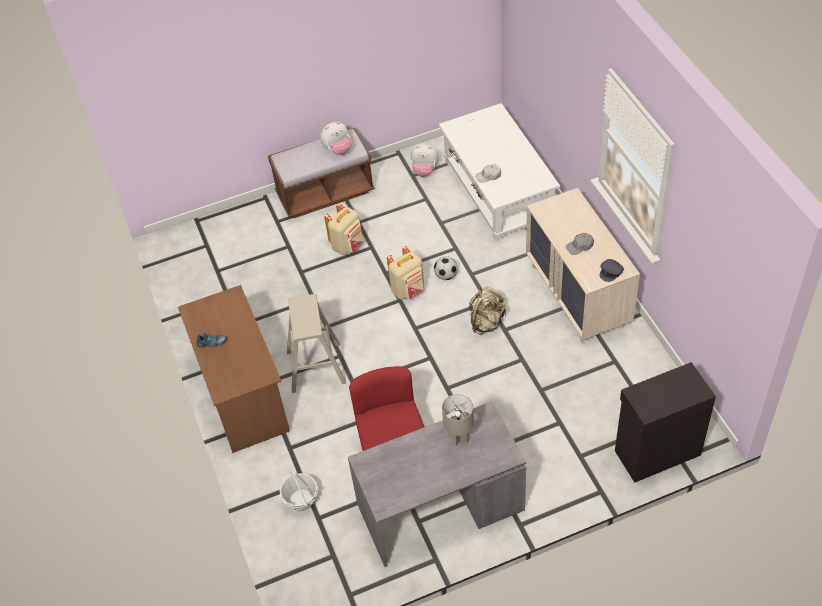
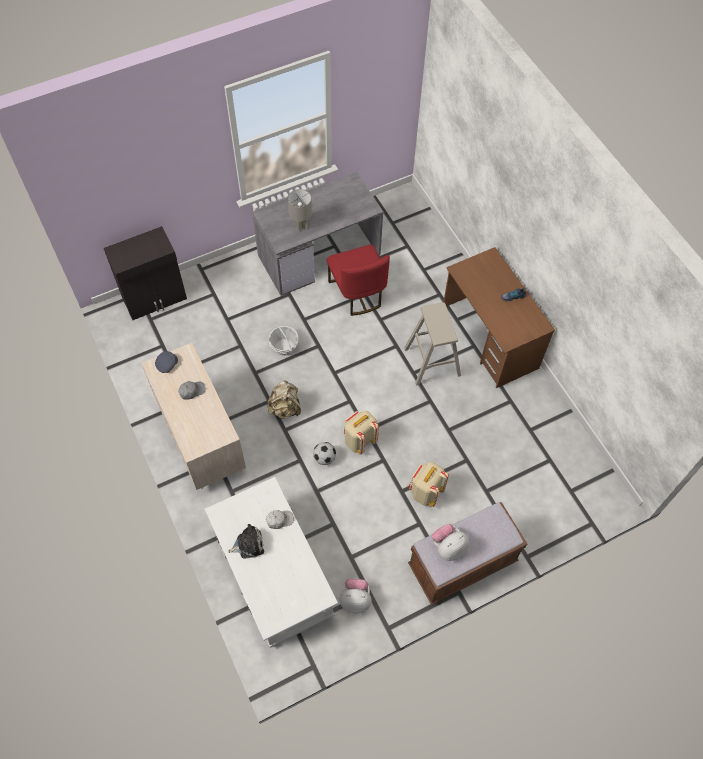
camera: 170 degrees right, 10 degrees up
(301, 500) = (422, 257): basket -> basket (284, 347)
(516, 159) = (248, 544): none -> plush toy

